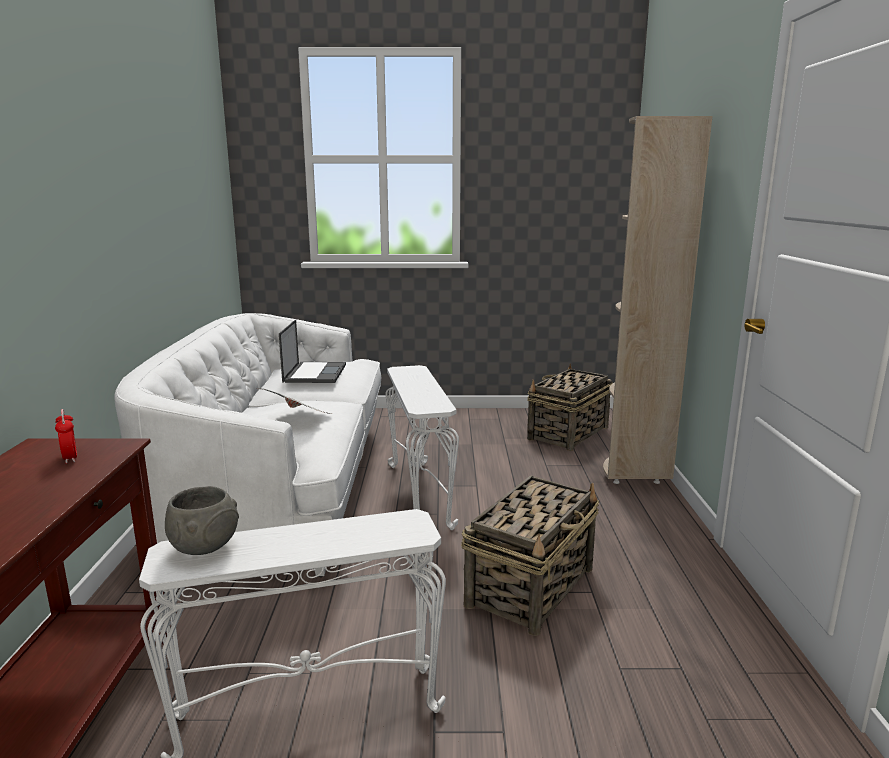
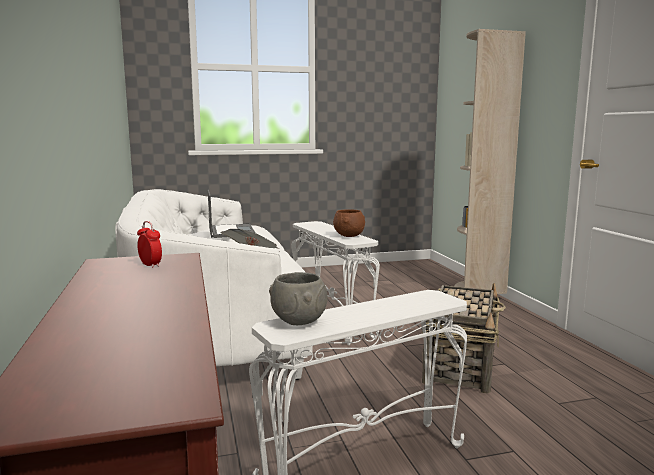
camera: 15 degrees left, 5 degrees down
(428, 398) = (348, 236): none -> brown bowl
(567, 433) = (409, 275): basket -> none

